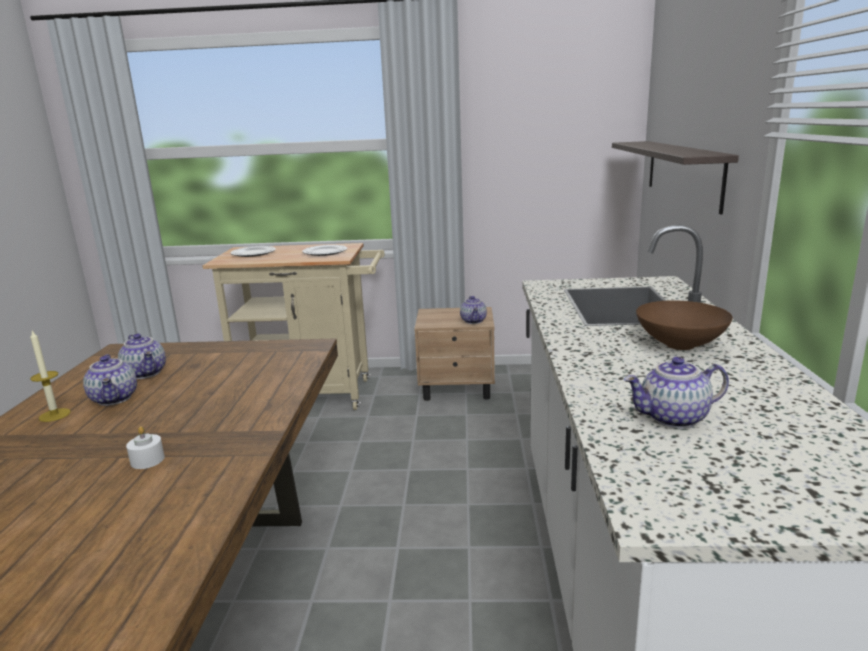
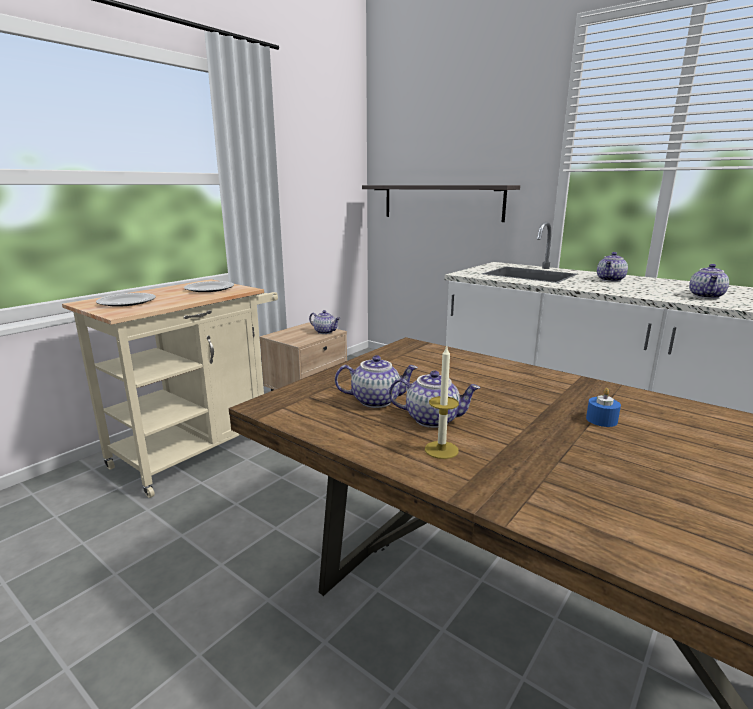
camera: 55 degrees left, 0 degrees up
(147, 460) = (601, 420): white candle -> blue candle
(681, 345) = (611, 280): brown bowl -> teapot

